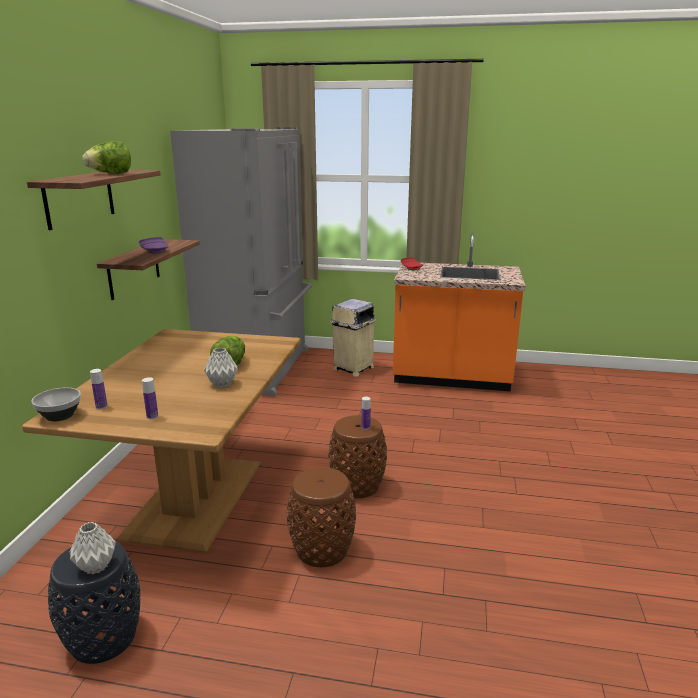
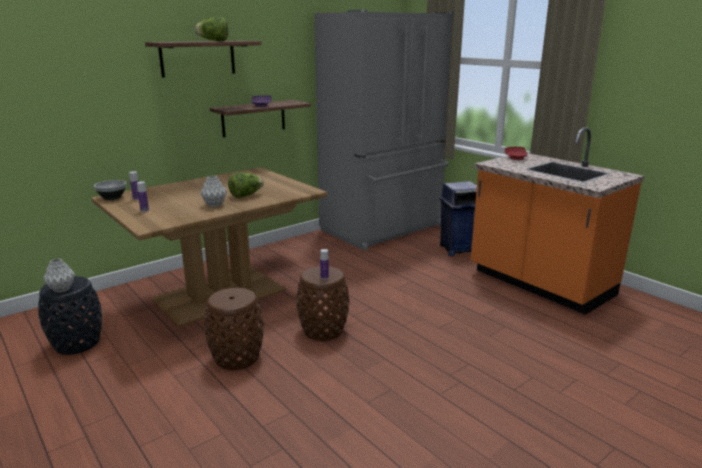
camera: 40 degrees right, 0 degrees up
(353, 369) = (457, 249): beige trash can -> blue trash can

